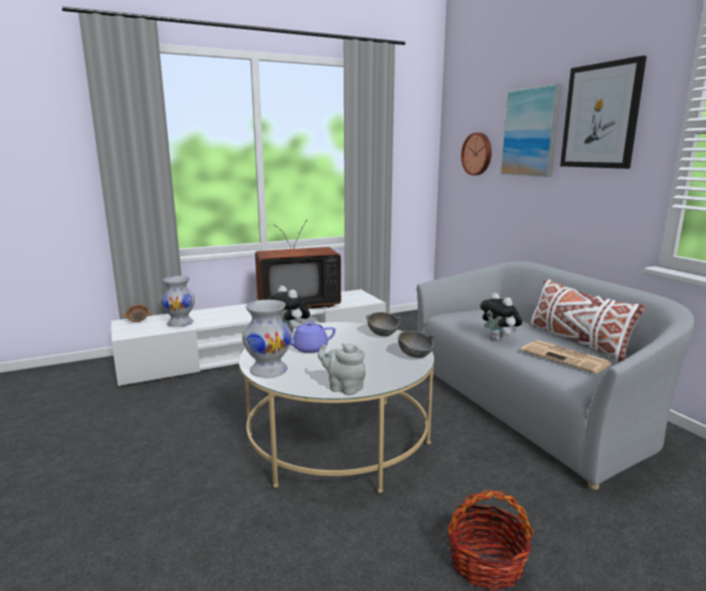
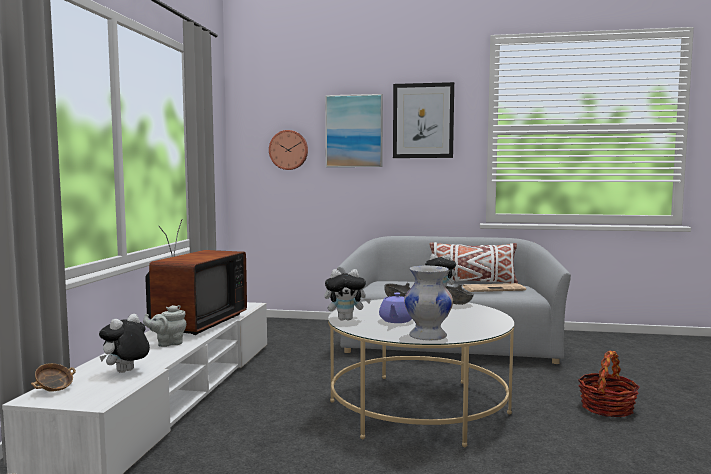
camera: 55 degrees left, 10 degrees down
(179, 323) = (126, 372): white vase -> plush toy
(343, 388) = (493, 326): grey teapot -> grey teapot (168, 343)

